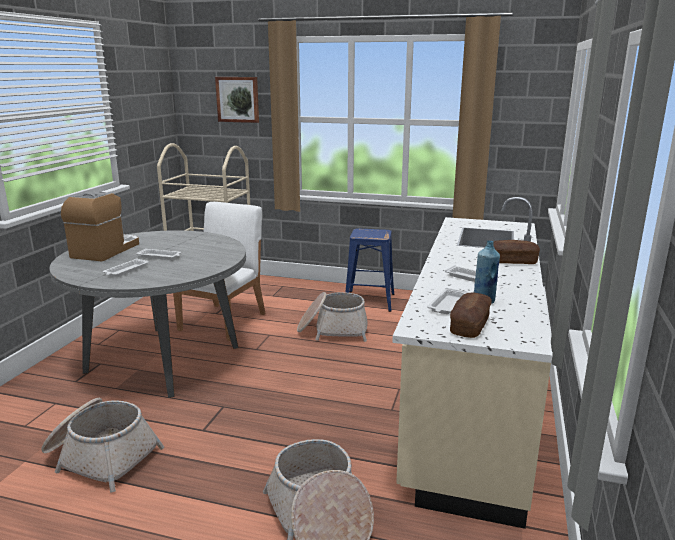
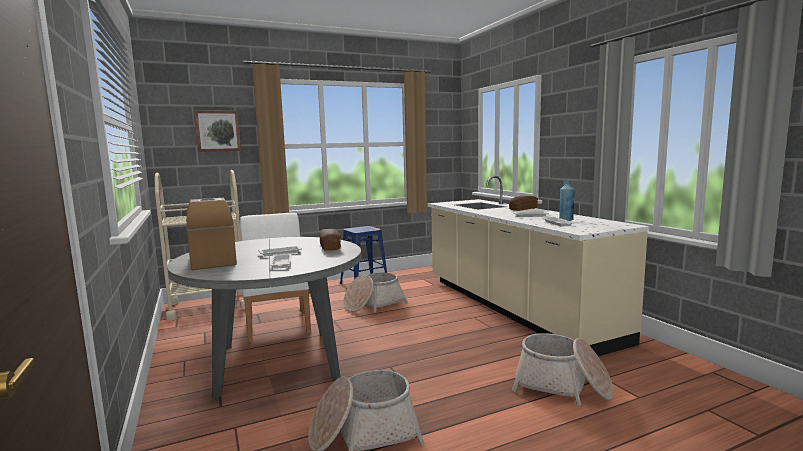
camera: 40 degrees left, 10 degrees down
(469, 326) = (592, 226): bread -> bread (330, 247)

